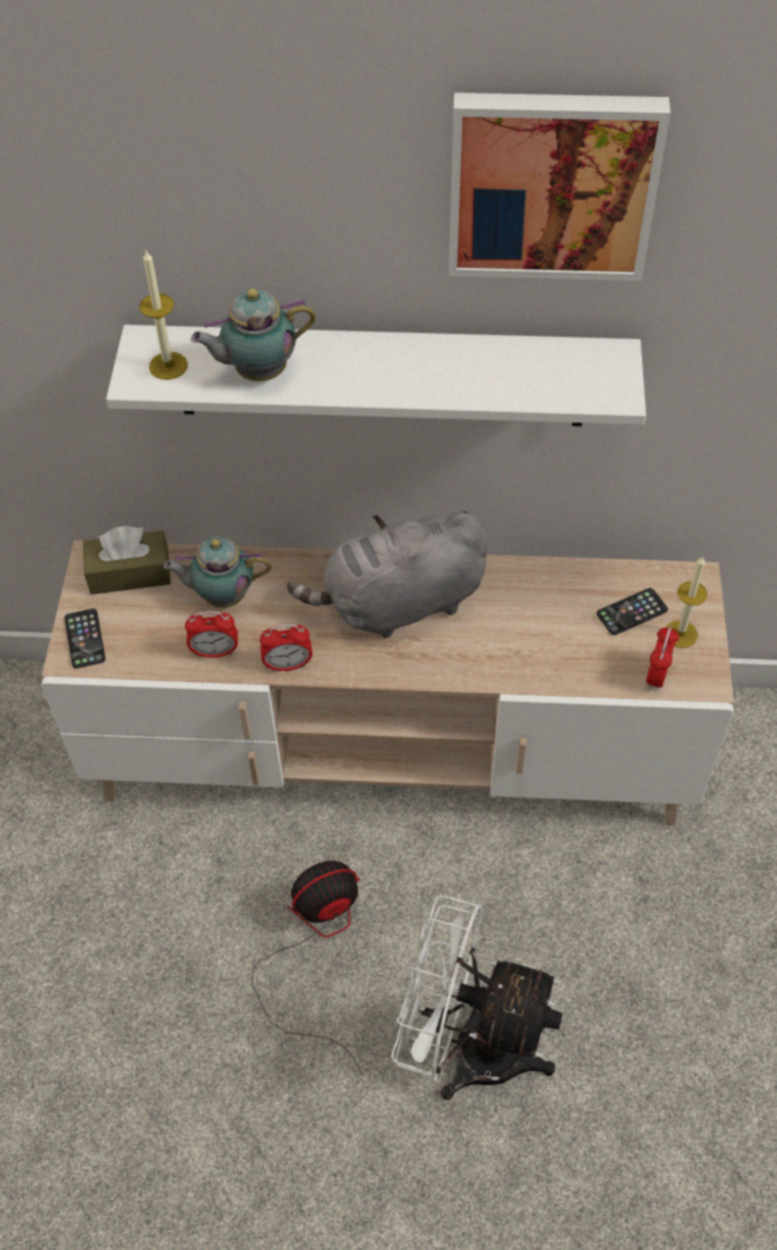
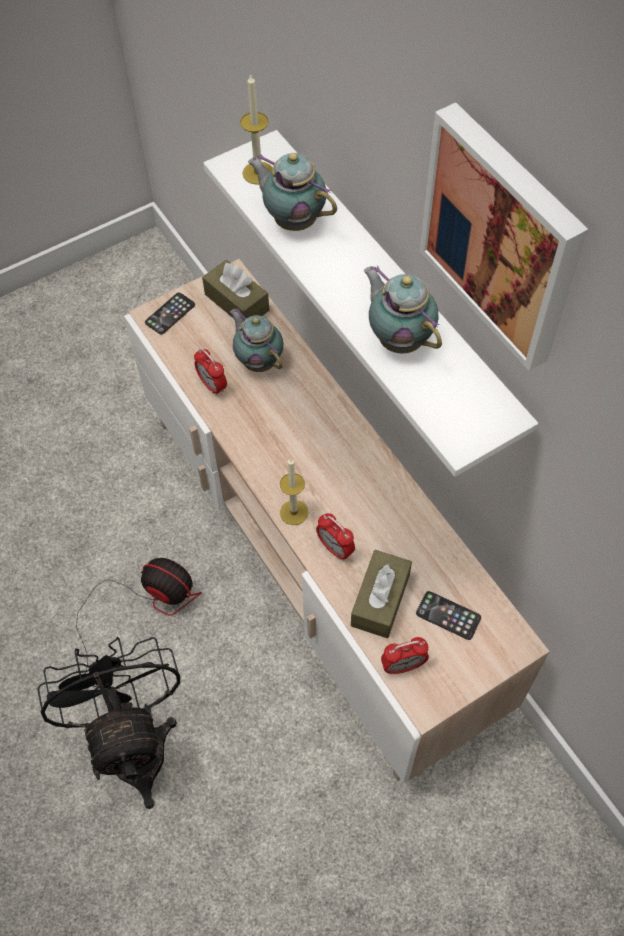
camera: 55 degrees right, 5 degrees up
(288, 665) = (233, 431): alarm clock -> alarm clock (335, 548)
(398, 603) = (333, 462): grey plush toy -> none
(468, 1046) = (134, 742): white fan -> black fan
(472, 375) = (399, 338): none -> teapot
(577, 653) = (380, 600): none -> brown tissue box
(681, 634) = (455, 661): candle -> candle (294, 512)

